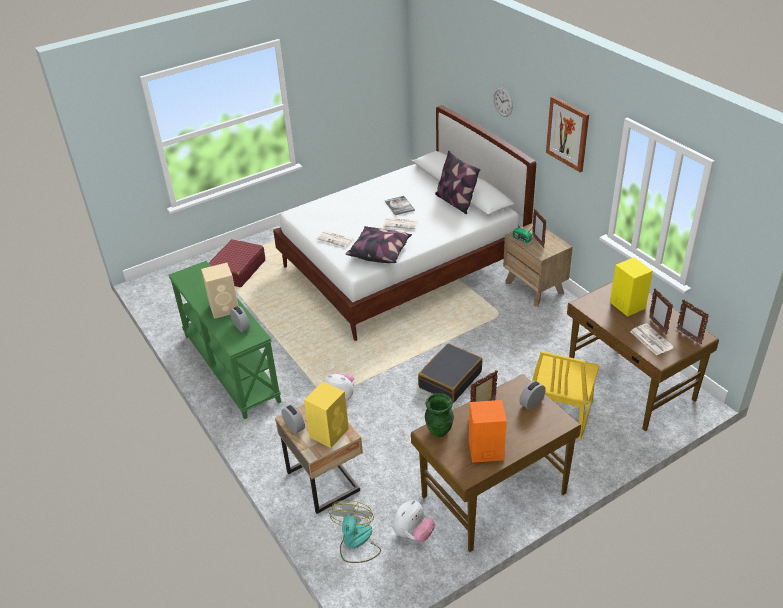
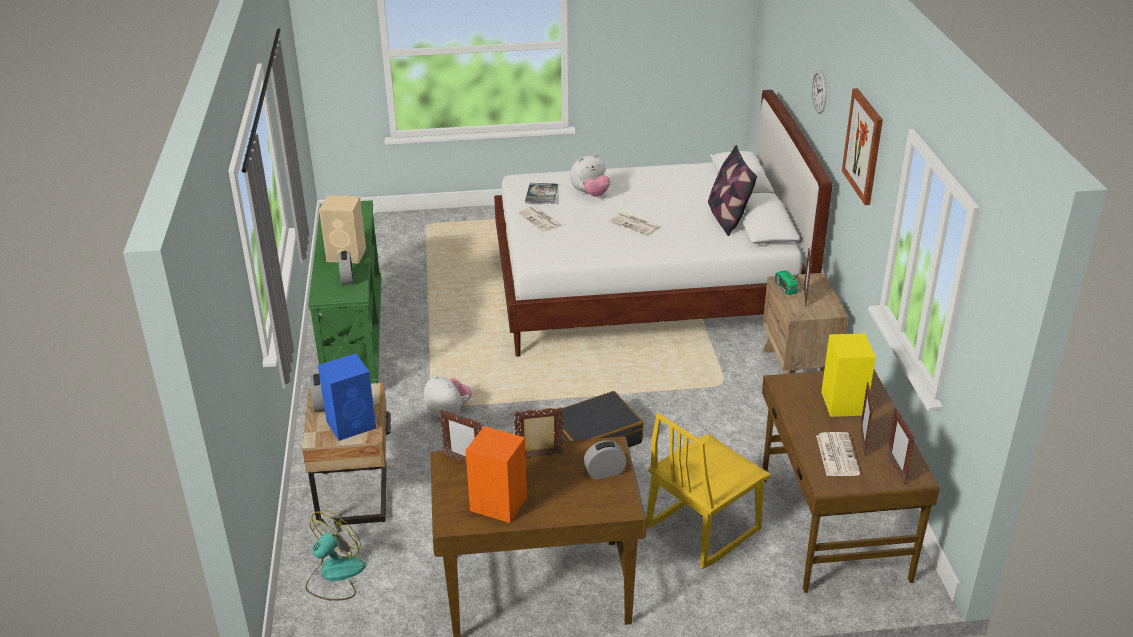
camera: 25 degrees right, 5 degrees down
(237, 270) = (446, 238): red suitcase -> none
(329, 432) = (352, 424): yellow speaker -> blue speaker
(379, 252) = (579, 248): pillow -> none
(399, 206) = (651, 204): book -> book (541, 194)
(413, 533) = (406, 593): plush toy -> plush toy (590, 194)
(439, 430) = (464, 462): green vase -> picture frame

